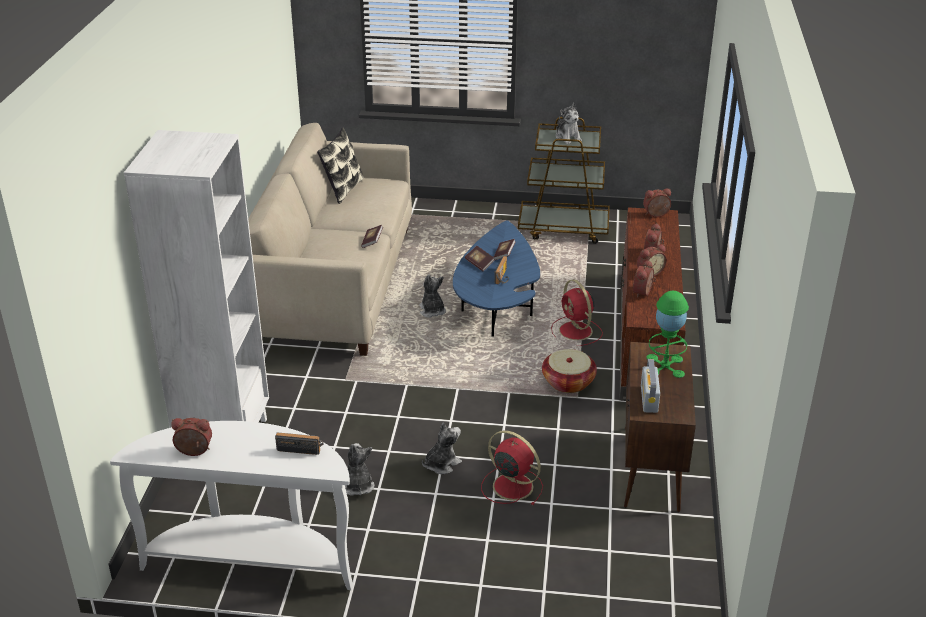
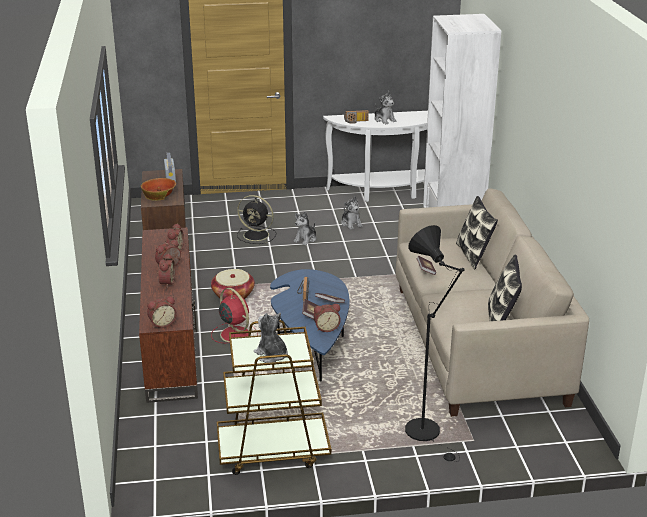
camera: 165 degrees right, 5 degrees down
(194, 452) = (408, 115): alarm clock -> alarm clock (326, 328)
(305, 253) = (474, 255): none -> pillow
(432, 311) = (369, 333): plush toy -> plush toy (384, 120)
(434, 222) = (427, 434): none -> black floor lamp
(511, 486) = (257, 235): red fan -> black fan
(665, 366) = (159, 194): green table lamp -> bowl

